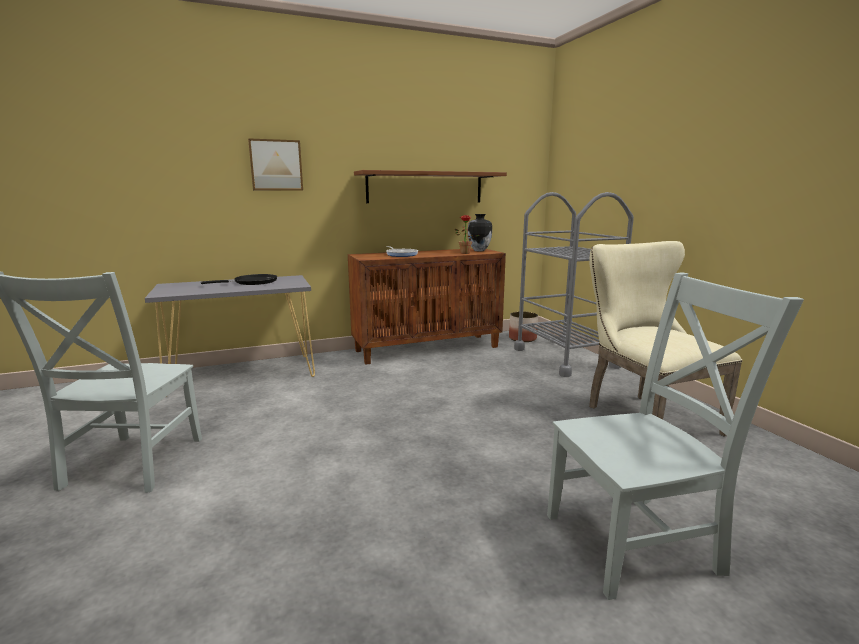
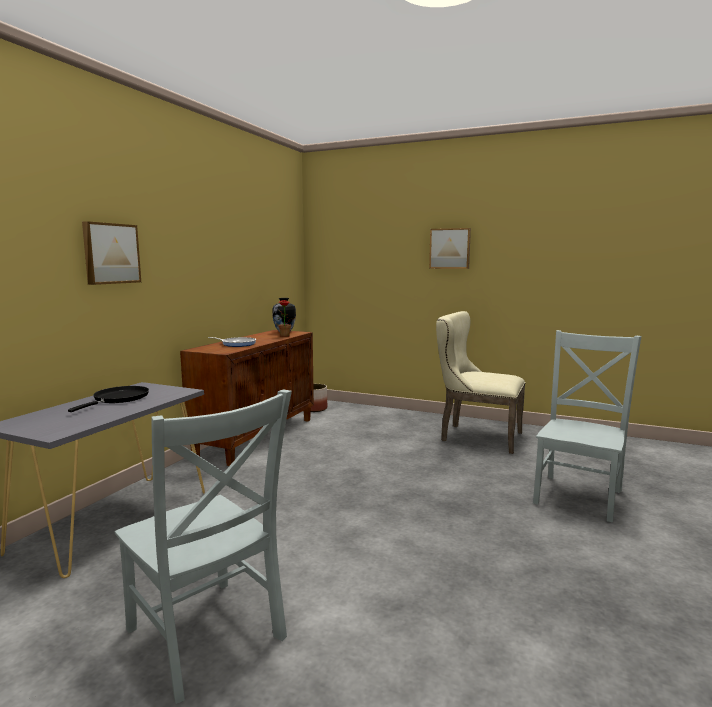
camera: 45 degrees left, 5 degrees down
(425, 187) = (232, 274): brown shelf -> none
(564, 358) = (369, 415): grey cart -> none
(689, 150) = (450, 248): none -> picture

